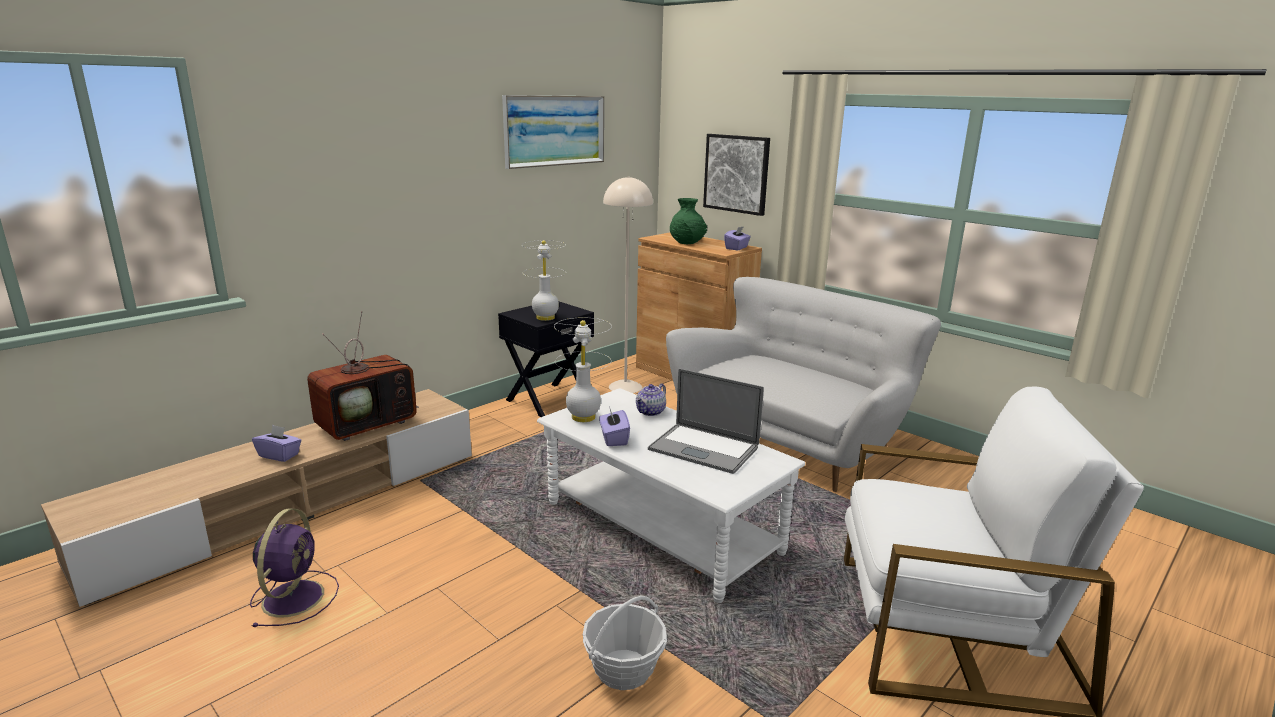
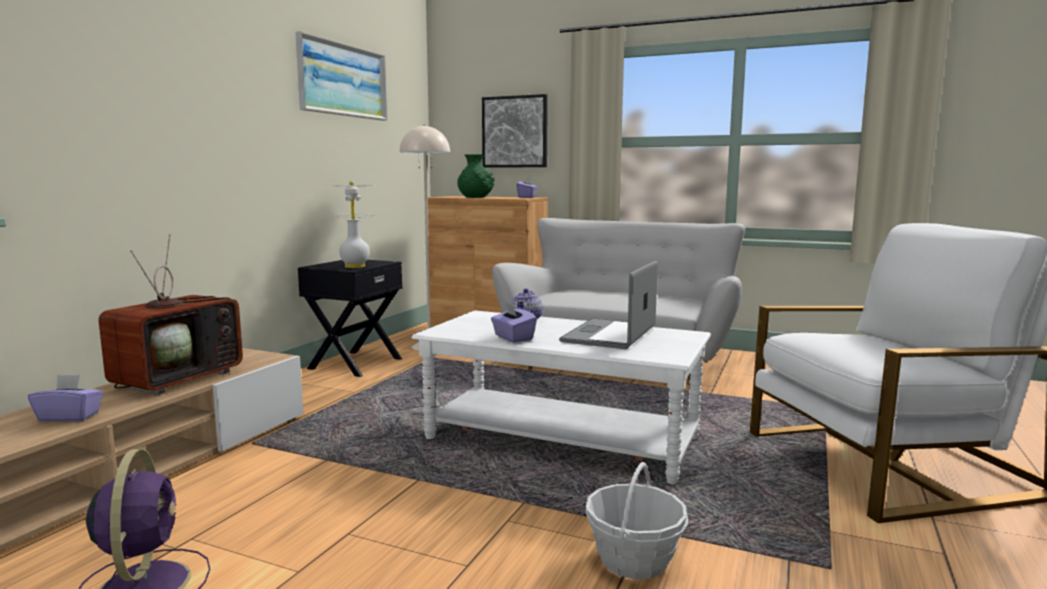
camera: 20 degrees left, 10 degrees down
(584, 417) = (462, 329): white table lamp -> none
(703, 448) = (609, 334): laptop -> laptop turned 105 degrees clockwise

